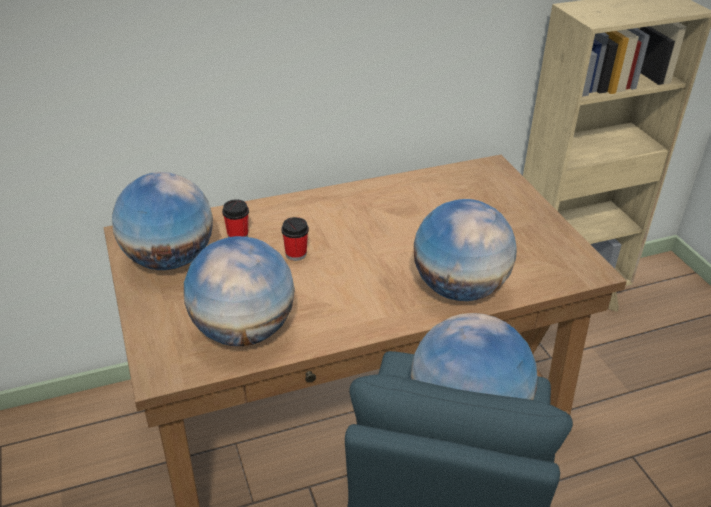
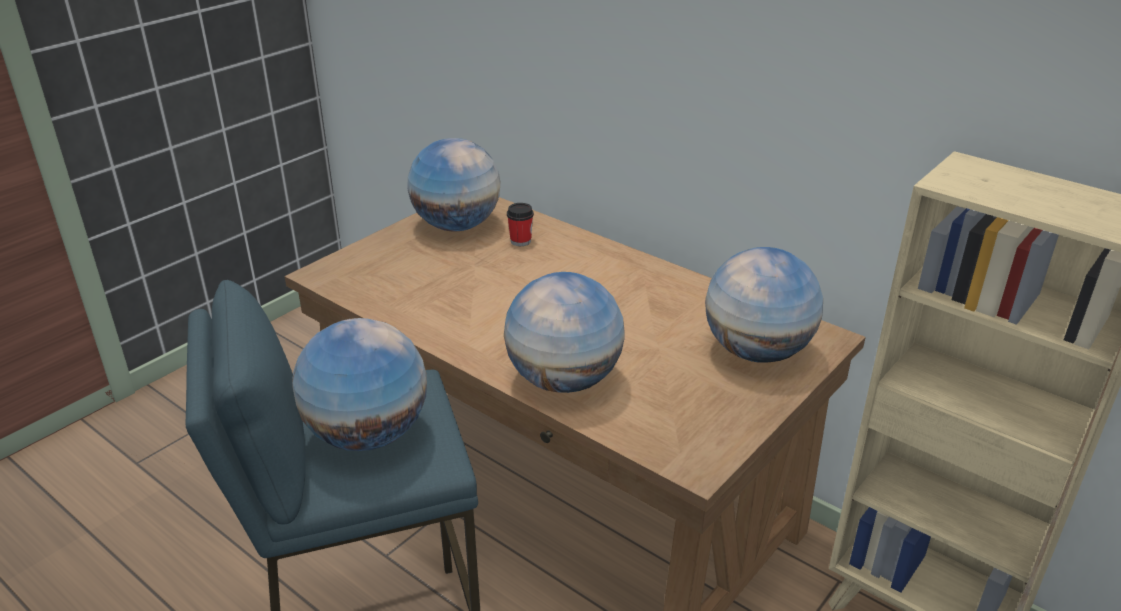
camera: 60 degrees right, 5 degrees down
(244, 330) = (398, 289): globe -> globe (757, 352)
(296, 254) = (524, 276): cup -> none

